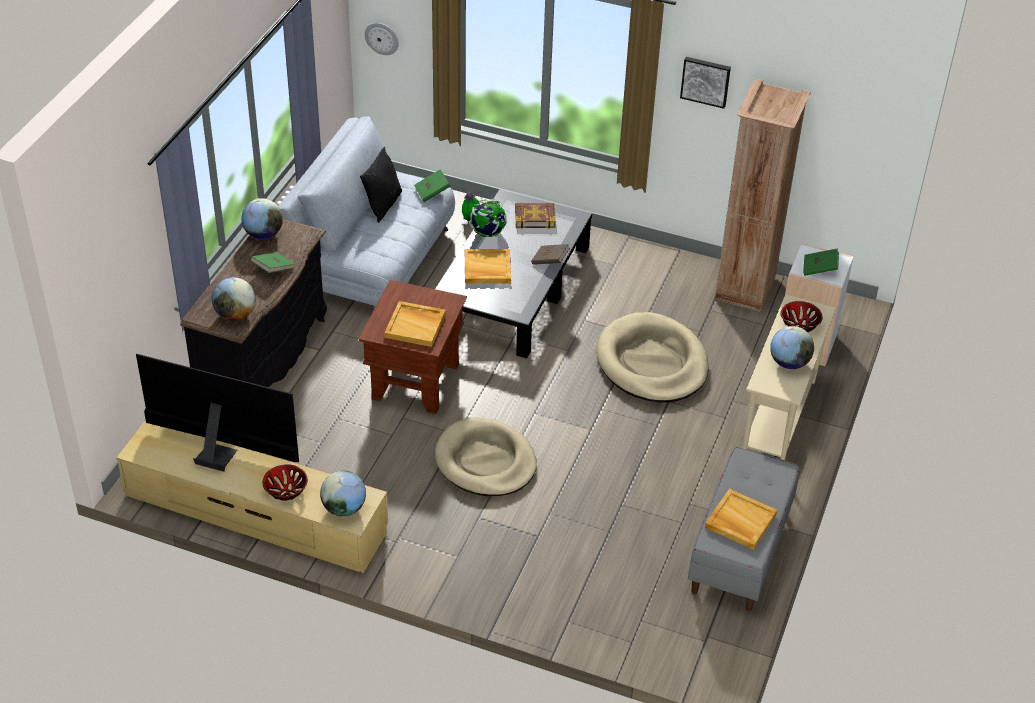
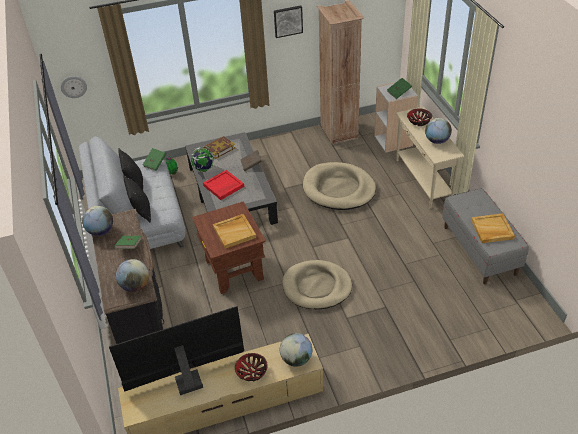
camera: 35 degrees left, 0 degrees up
(357, 242) = (141, 211): none -> black pillow
(487, 268) = (223, 186): beige tray -> red tray

